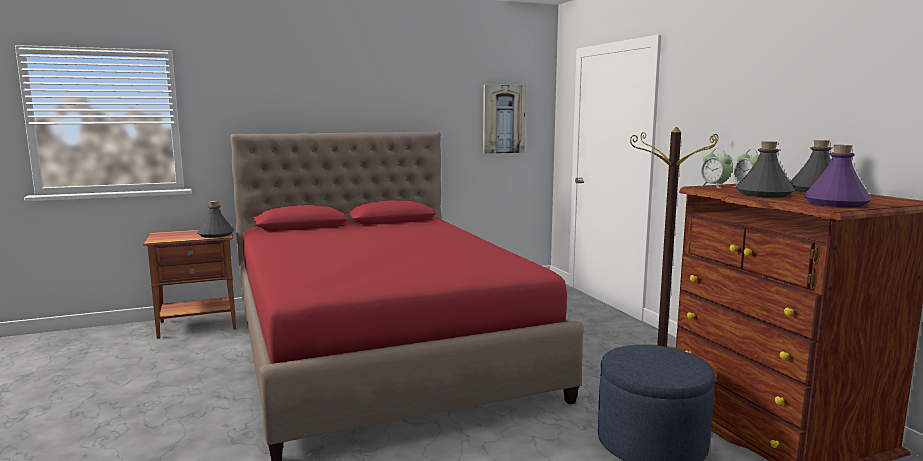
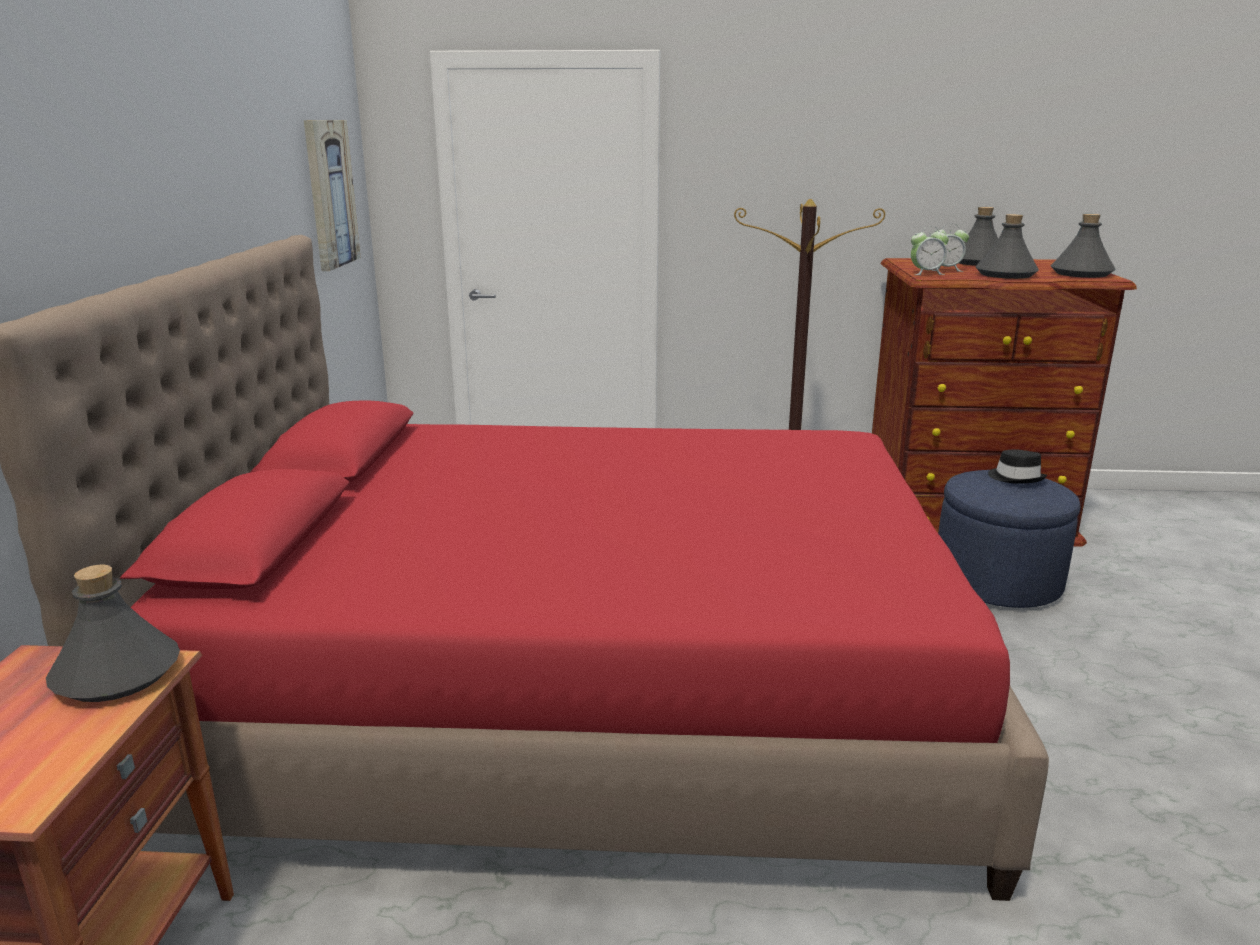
camera: 65 degrees left, 10 degrees up
(682, 361) = (1016, 478): none -> black hat
(835, 203) = (1081, 274): purple bottle -> grey bottle

